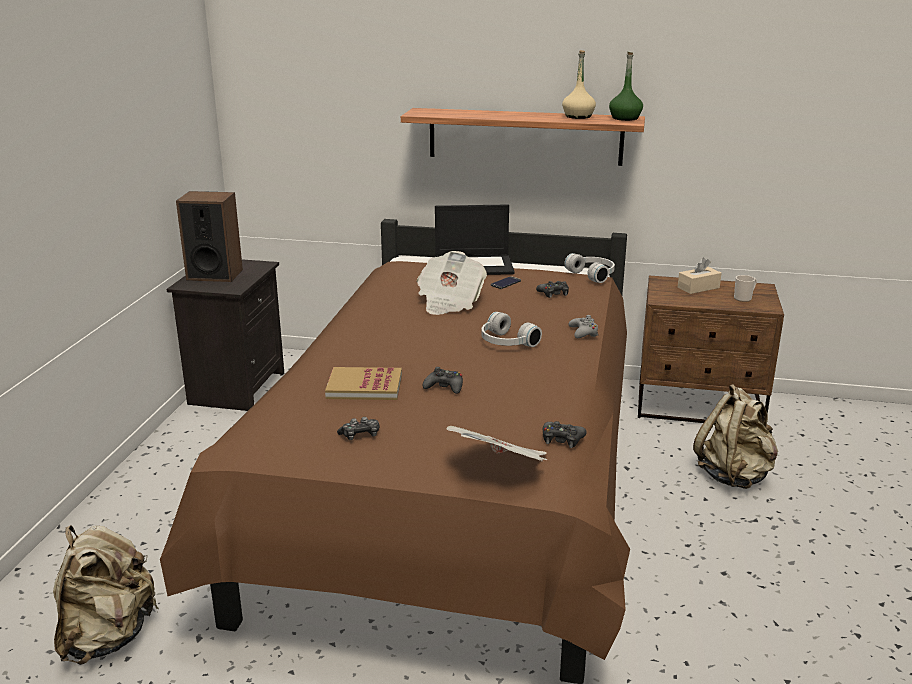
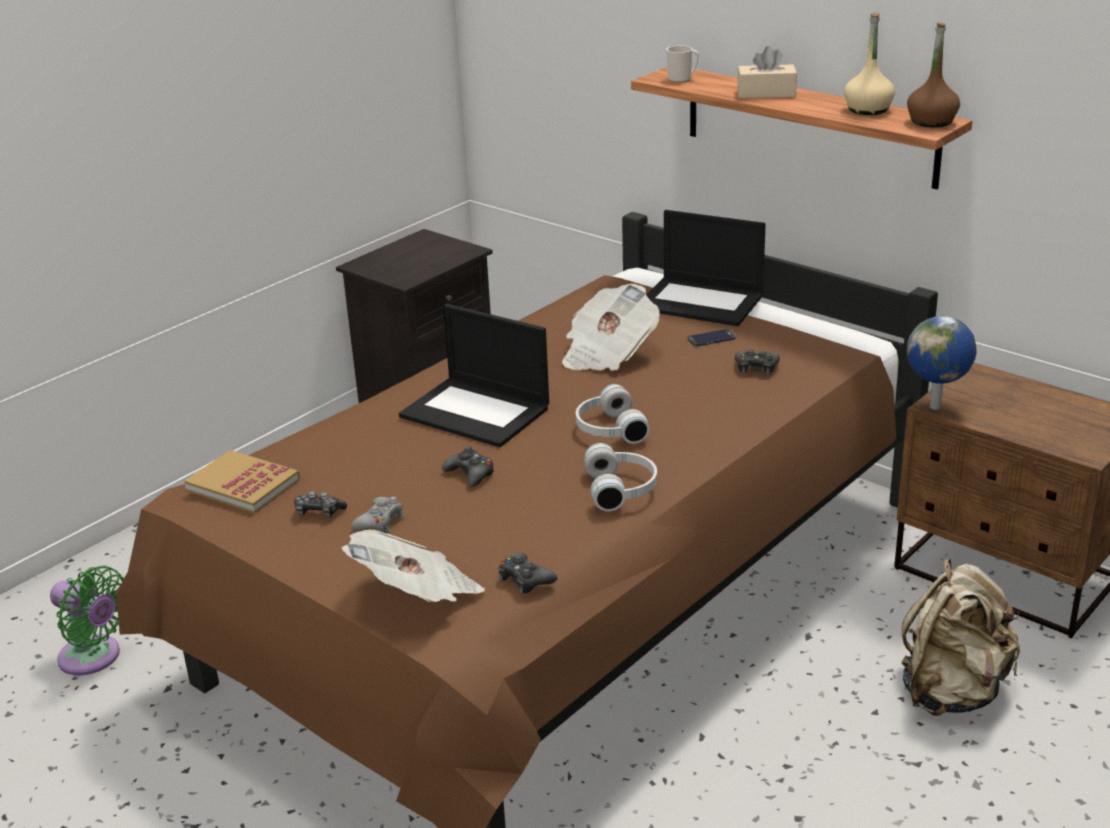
camera: 30 degrees right, 5 degrees up
(108, 636) = (94, 658): beige backpack -> green fan
(214, 274) = (403, 256): speaker -> none
(364, 386) = (386, 451): book -> book (243, 485)
(402, 350) = (477, 412): none -> laptop
(583, 332) = (726, 437): grey game controller -> grey game controller (380, 522)
(593, 275) = (848, 348): white headphones -> white headphones (622, 489)
(625, 118) = (932, 121): green bottle -> brown bottle
(662, 300) = (936, 407): none -> globe
(698, 287) = (1018, 396): beige tissue box -> beige tissue box (766, 93)
(744, 298) = (1070, 429): mug -> mug (682, 79)

